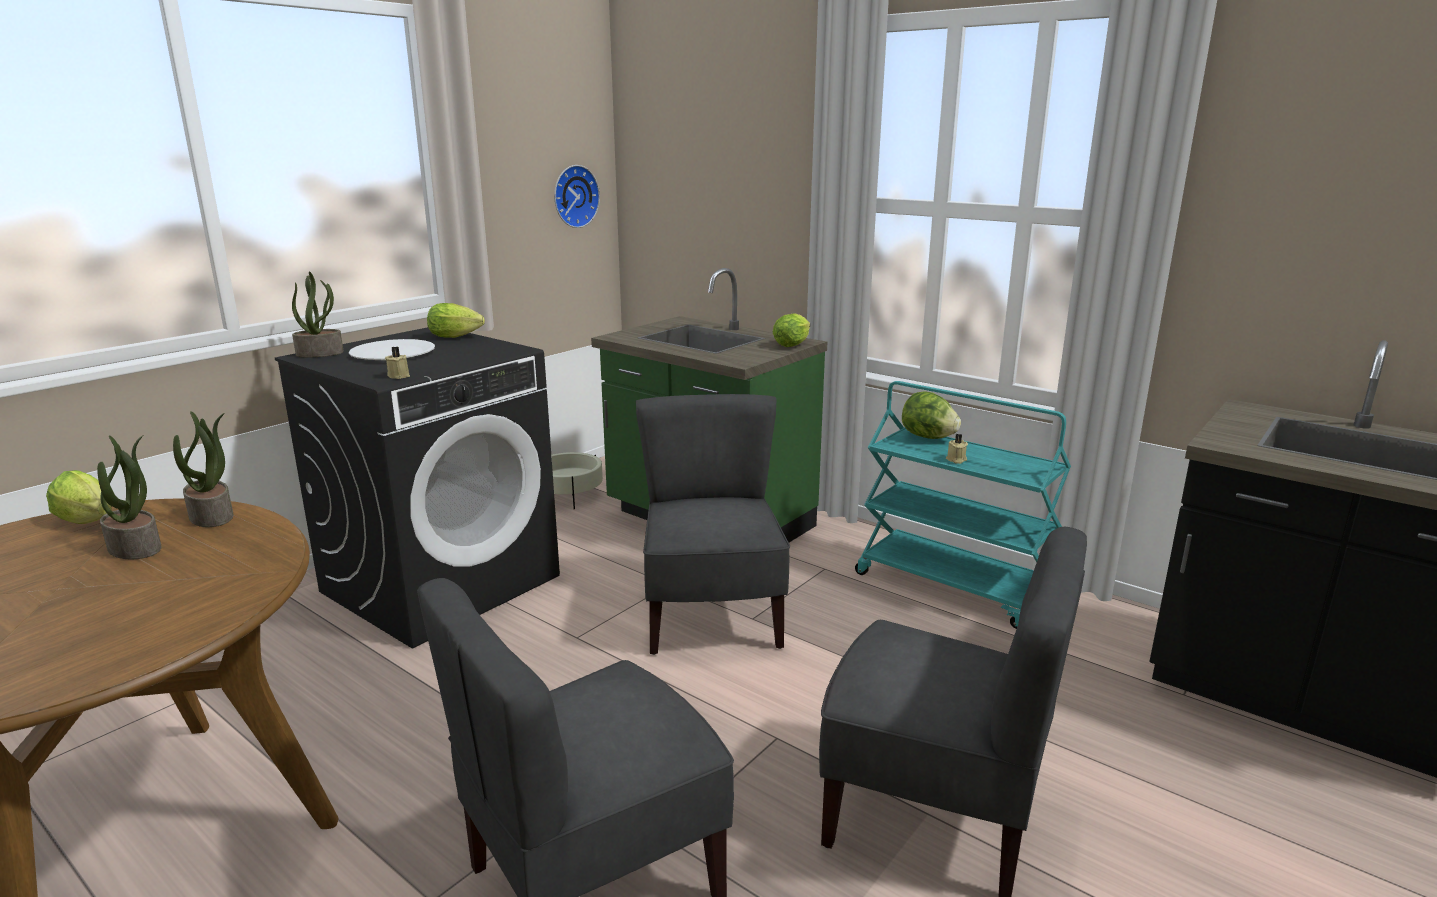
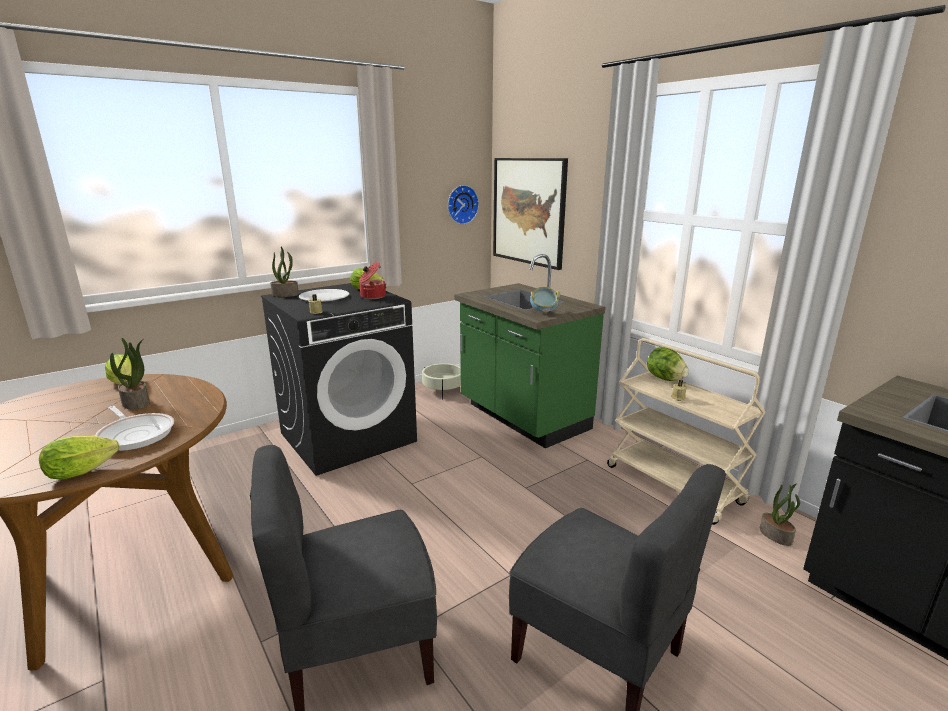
camera: 15 degrees right, 0 degrees up
(176, 594) = (136, 434): none -> frying pan
(212, 516) = (186, 388): potted plant -> potted plant (776, 535)
(474, 347) = (372, 296): none -> cooking pot
(684, 204) = (528, 211): none -> picture
(711, 617) = (499, 483): grey chair -> none
(745, 354) = (543, 312): none -> bowl
(793, 344) = (580, 307): lettuce -> lettuce (86, 471)
(953, 586) = (674, 485): turquoise cart -> beige cart

